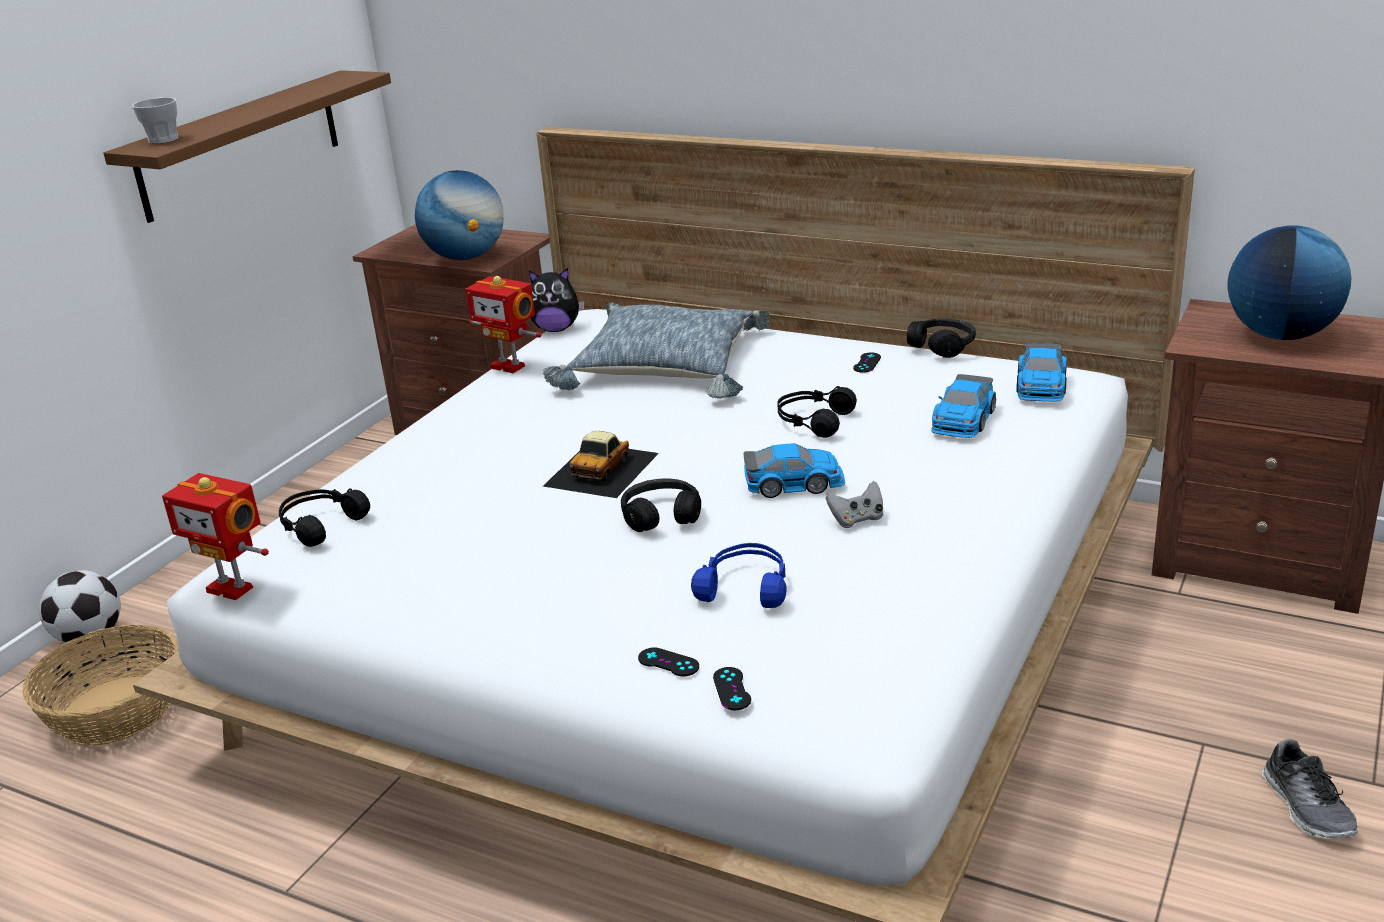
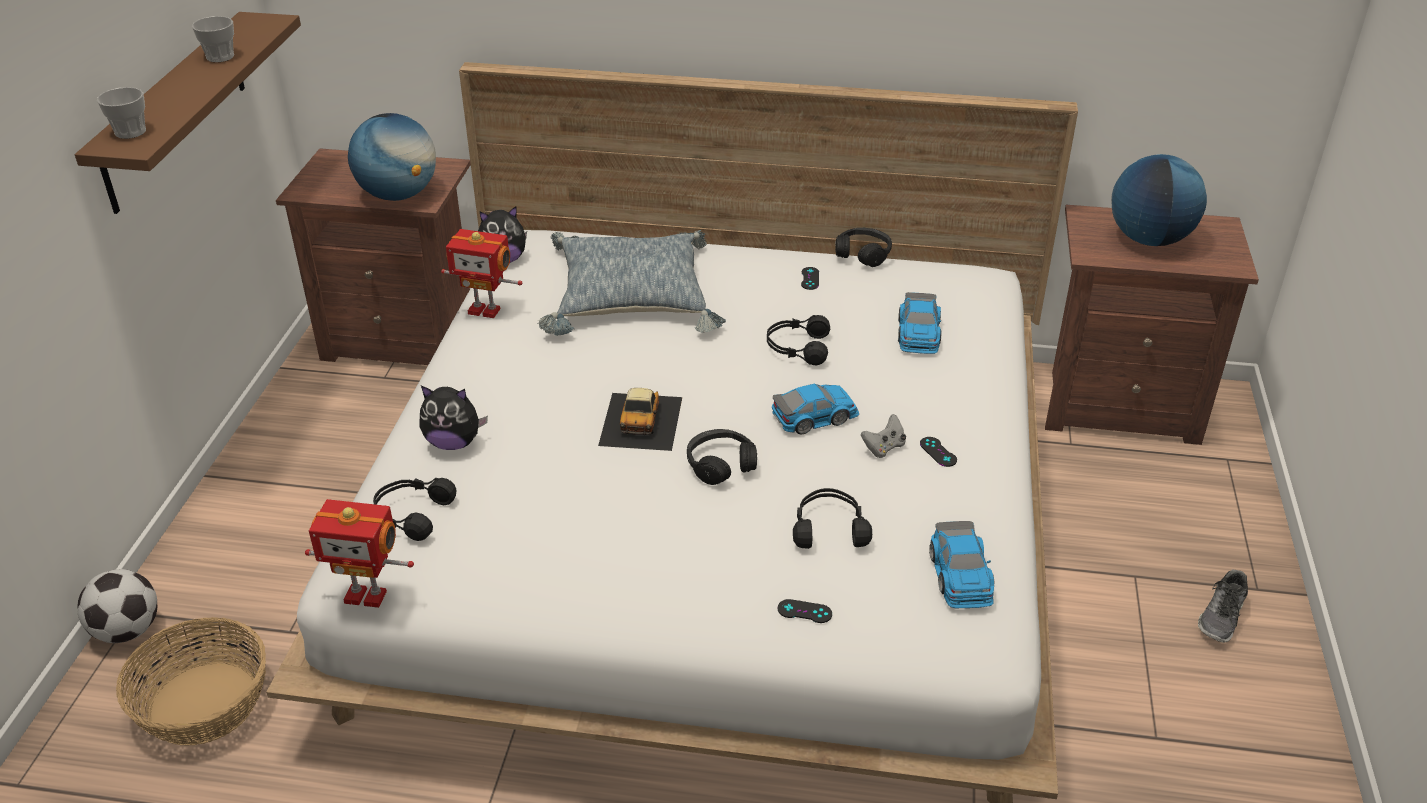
camera: 20 degrees left, 10 degrees up
(291, 96) = (220, 57): none -> cup
(402, 470) = (454, 443): none -> plush toy
(732, 689) = (867, 628): black game controller -> black game controller (938, 452)
(746, 587) = (829, 528): blue headphones -> black headphones
(1041, 386) = (962, 291): toy car -> toy car (960, 576)
(1307, 807) = (1221, 617): shoe -> shoe turned 60 degrees clockwise

